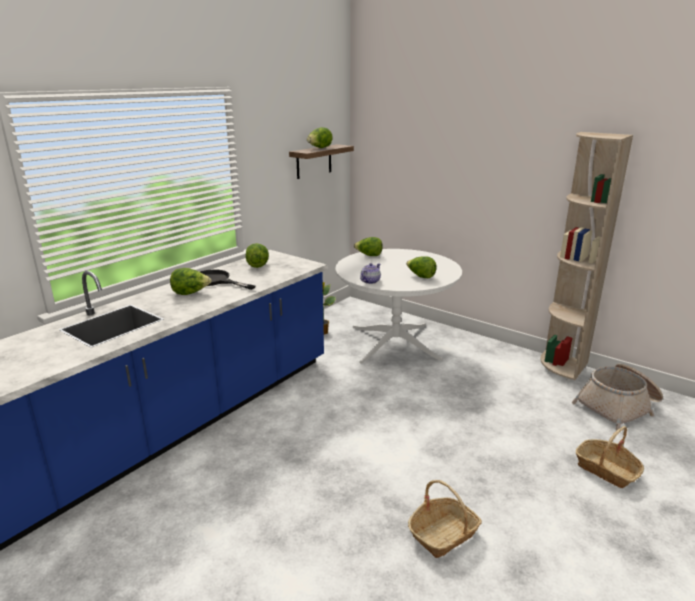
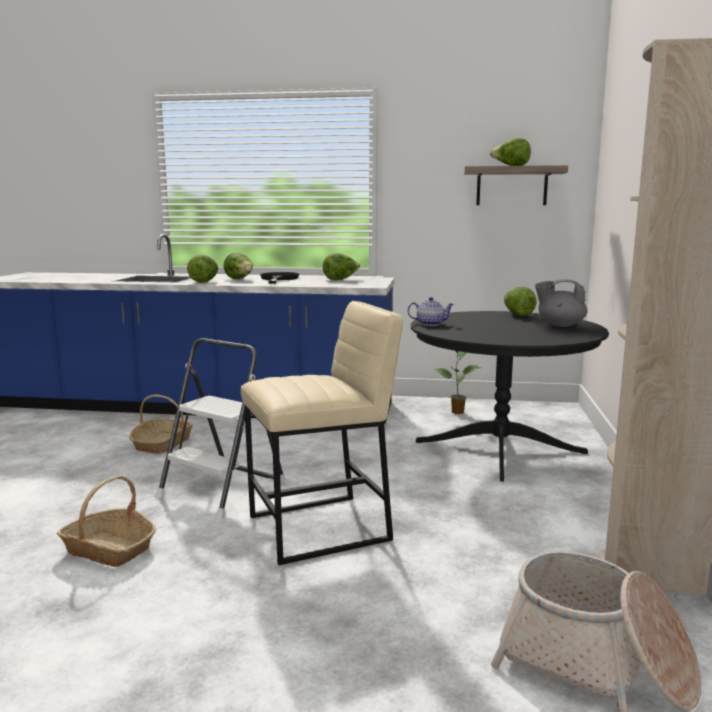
camera: 60 degrees right, 10 degrees down
(373, 457) = (226, 487): none -> white step ladder
(395, 343) = (500, 447): white dining table -> black dining table
(412, 257) = (560, 325): none -> grey teapot
(421, 276) = (494, 334): lettuce -> lettuce (204, 281)
(463, 435) = (321, 527): none -> beige chair
(606, 470) = (343, 663): basket -> basket (162, 444)

